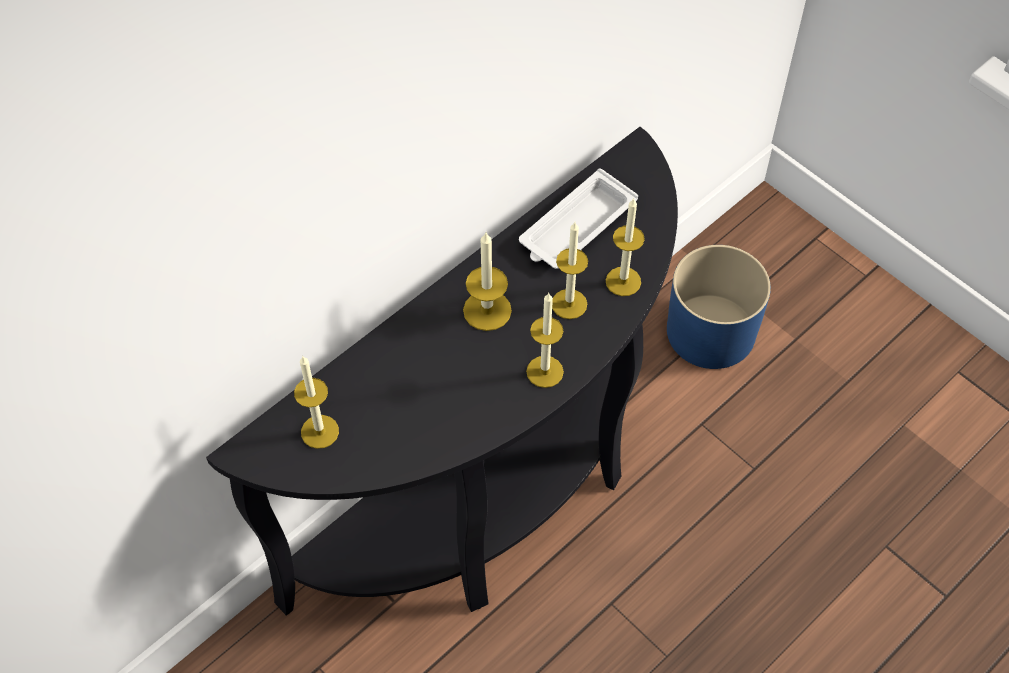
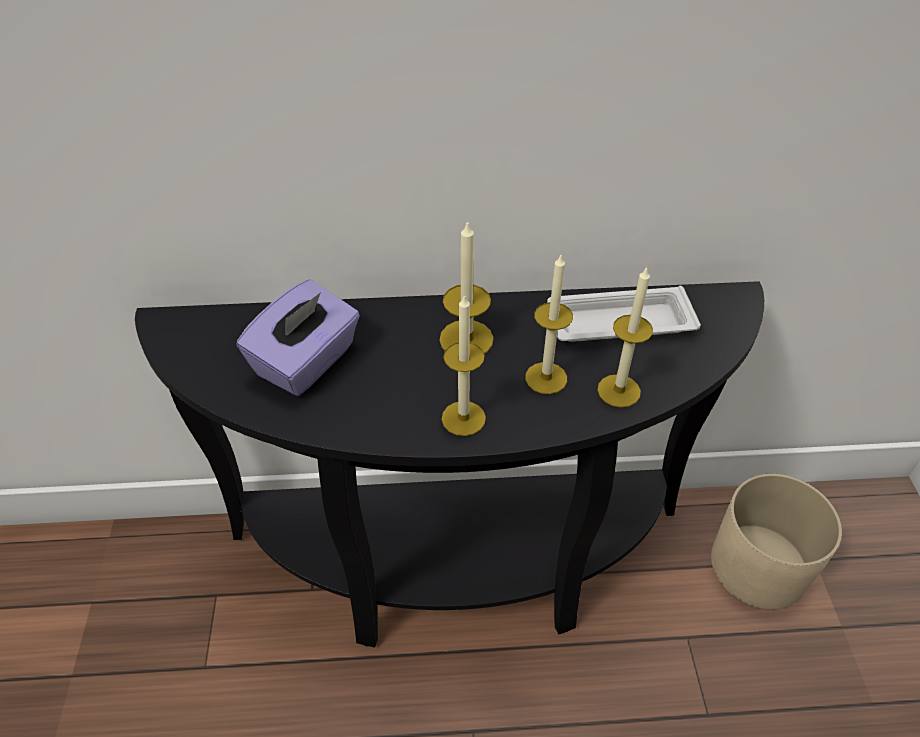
camera: 40 degrees right, 10 degrees down
(320, 431) = (231, 343): candle -> none
(394, 406) = (307, 362): none -> purple tissue box
(711, 331) = (759, 566): blue planter -> beige planter

